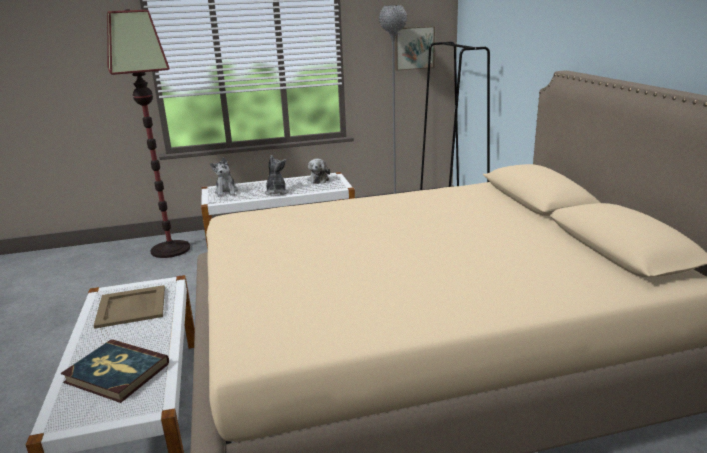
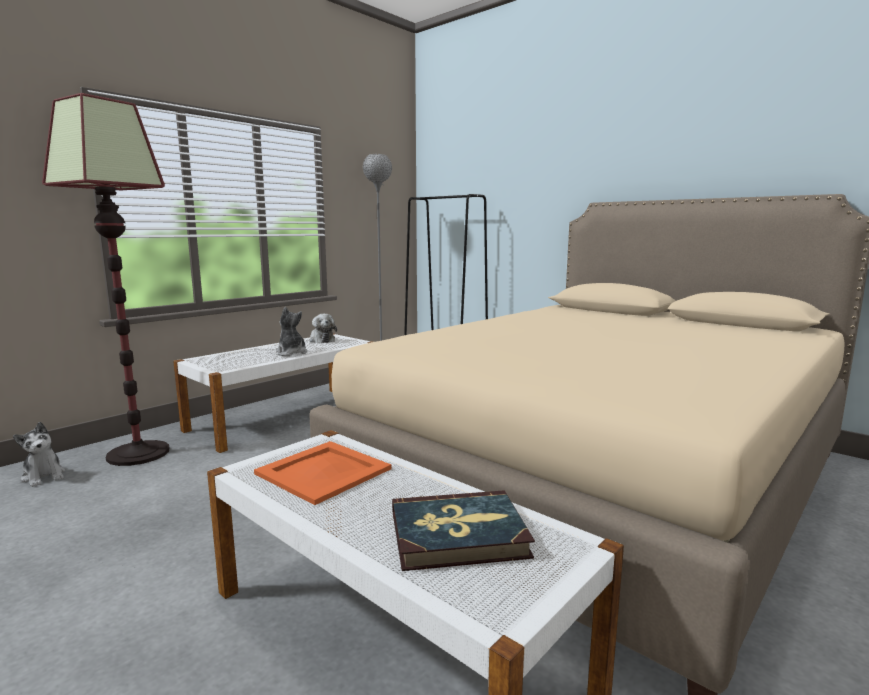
camera: 35 degrees left, 10 degrees down
(131, 306) = (322, 471): beige tray -> orange tray
(226, 192) = (222, 360): plush toy -> plush toy (44, 476)
(414, 48) = (384, 204): picture -> none

